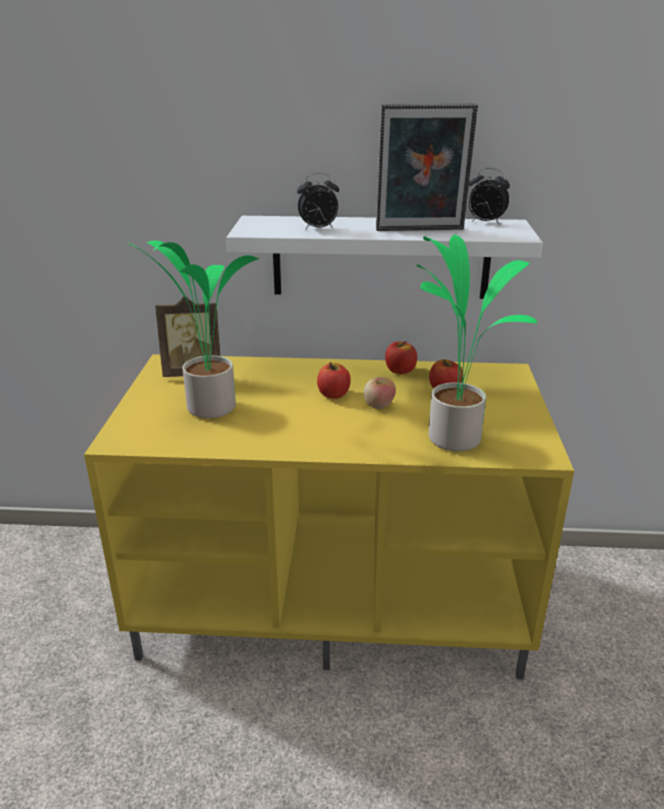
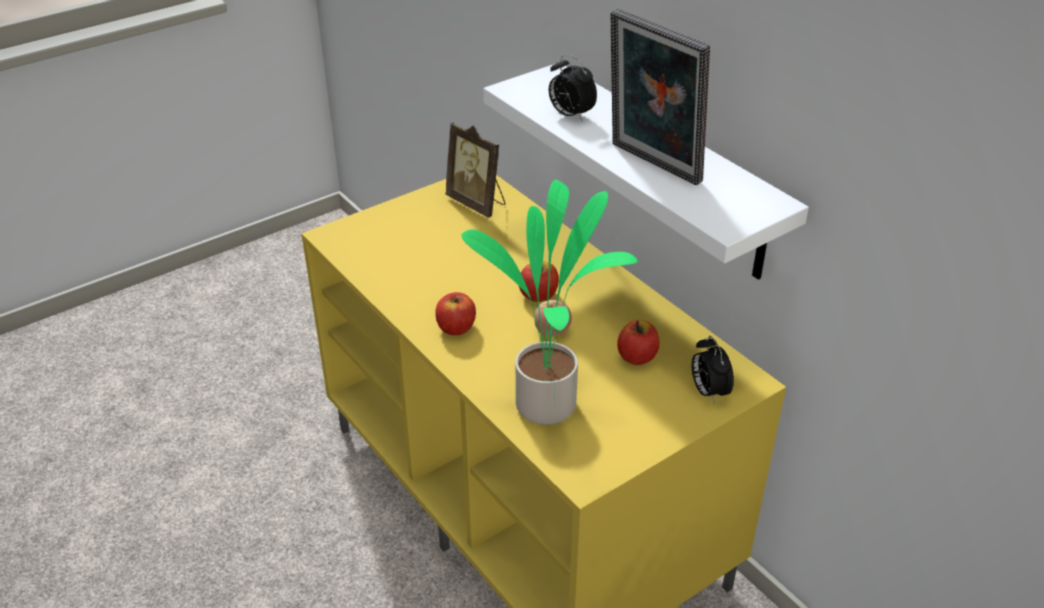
camera: 50 degrees right, 10 degrees up
(207, 408) = (429, 245): potted plant -> none
(400, 370) = (641, 309): apple -> apple (456, 328)
(485, 223) = (745, 188): alarm clock -> alarm clock (708, 392)

